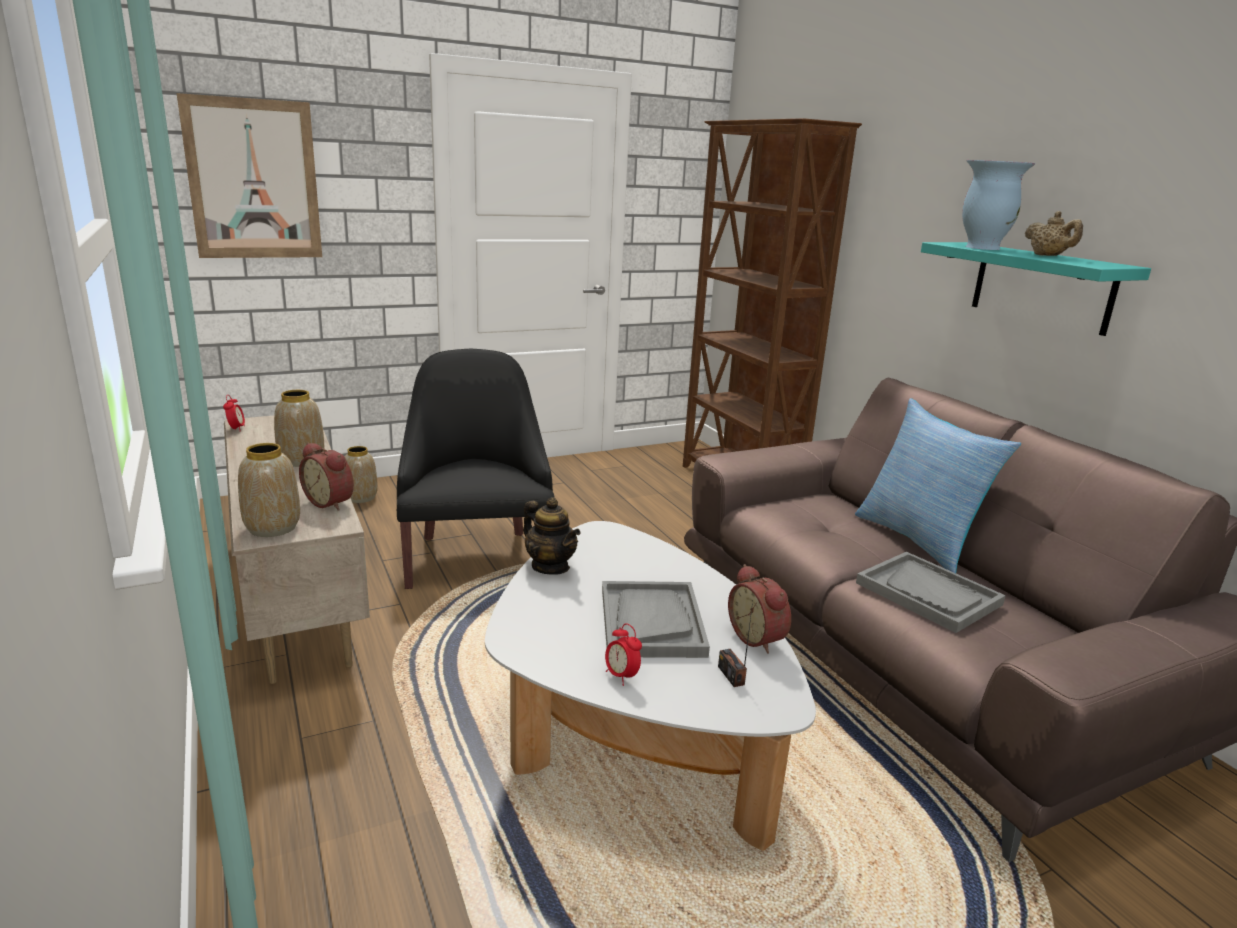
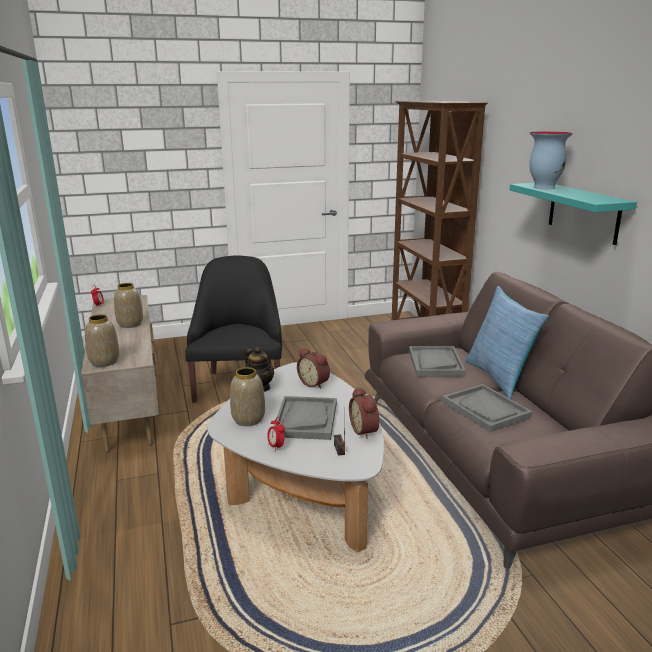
camera: 10 degrees right, 0 degrees up
(253, 180) = (113, 155): picture -> none
(331, 502) = (140, 348): alarm clock -> alarm clock (314, 383)
(360, 497) = (178, 347): vase -> vase (248, 419)
(813, 518) = (435, 363): none -> grey tray
(1048, 256) = (579, 193): beige teapot -> none

